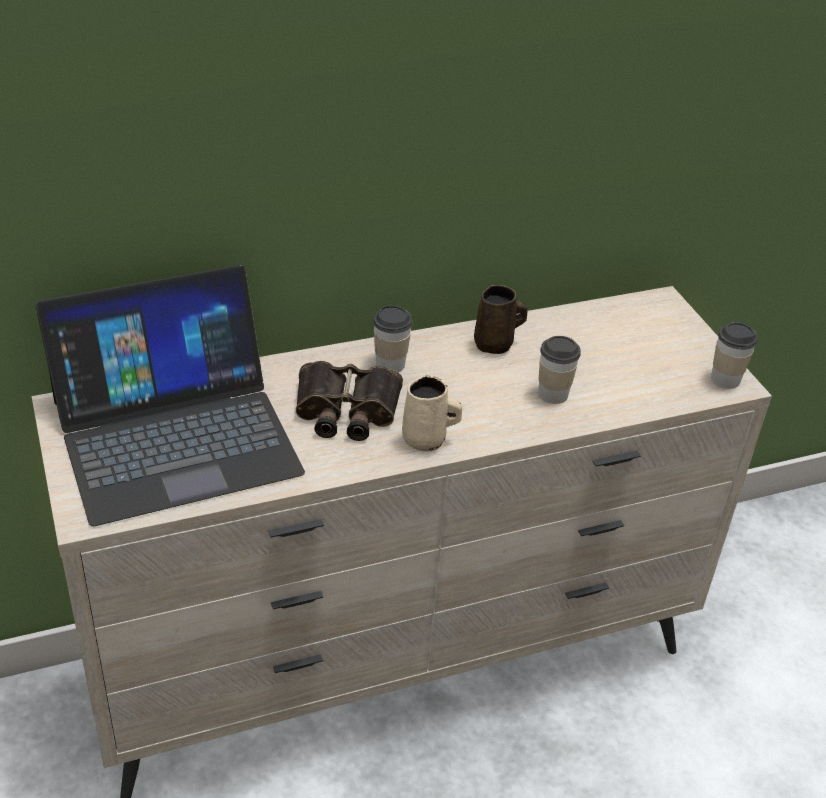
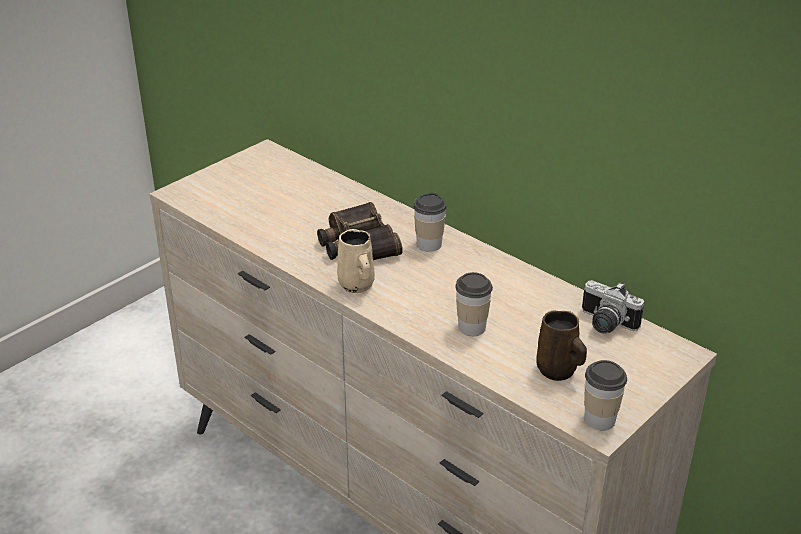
camera: 65 degrees right, 5 degrees down
(175, 435) = (273, 193): laptop -> none
(495, 344) = (507, 282): brown mug -> brown mug (558, 371)
(598, 320) = (605, 324): none -> camera

